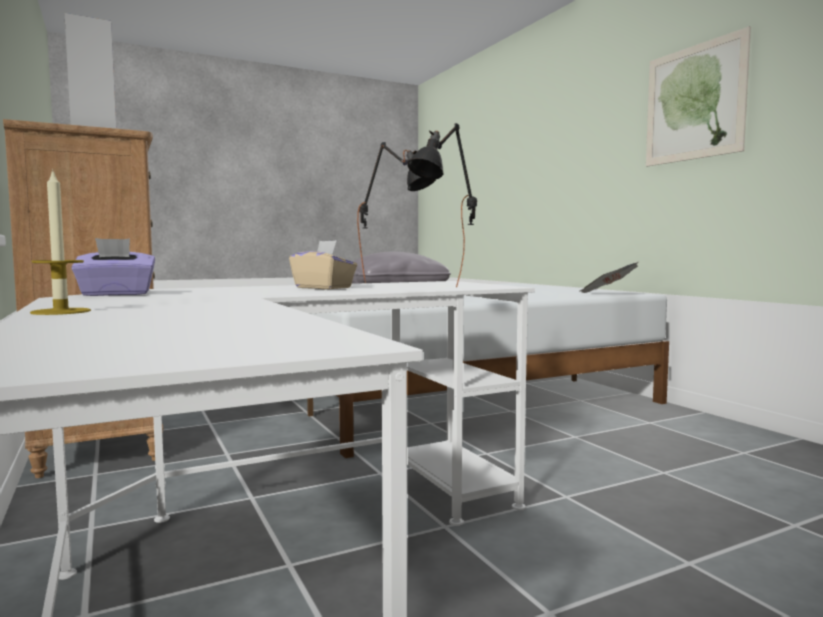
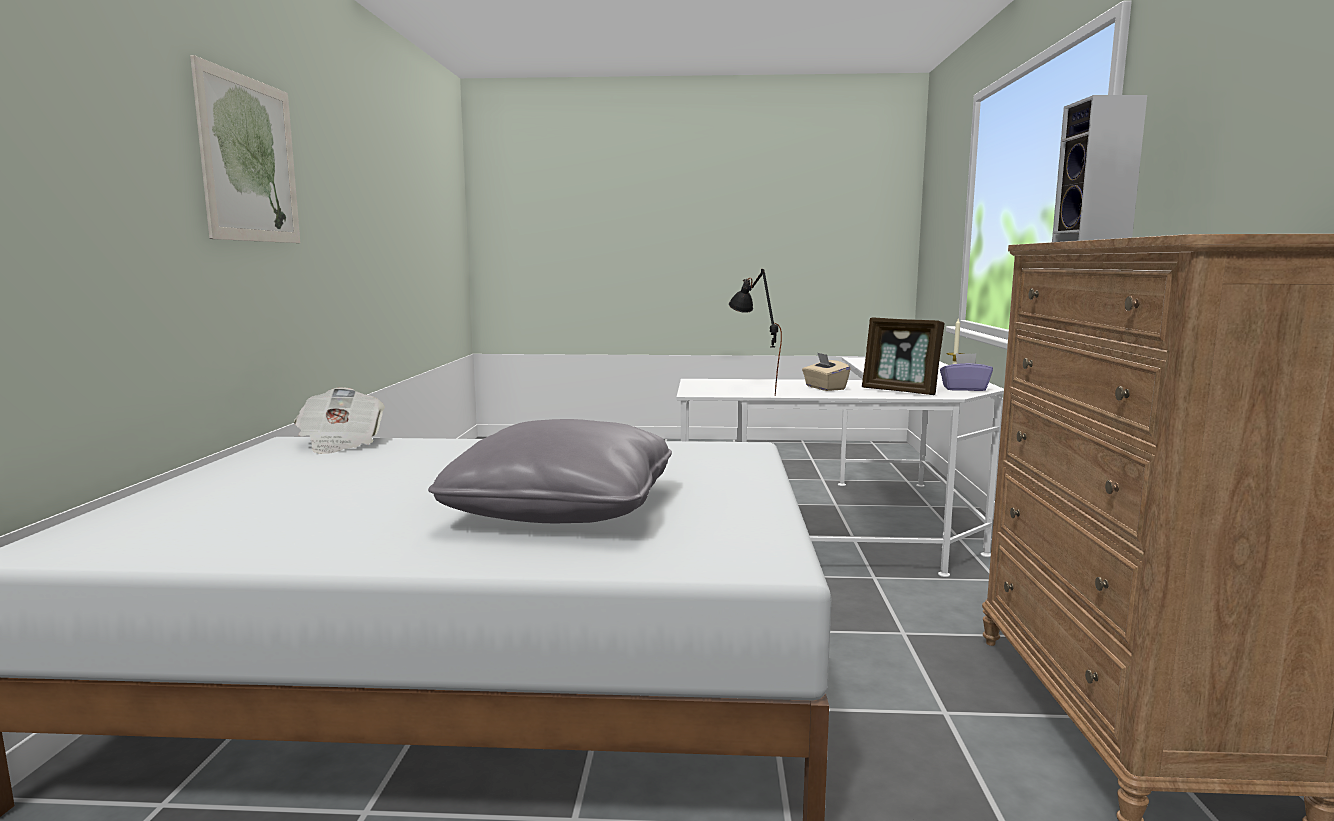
camera: 150 degrees left, 5 degrees up
(221, 289) = (900, 391): none -> picture frame
(447, 289) = (748, 379): black table lamp -> none

